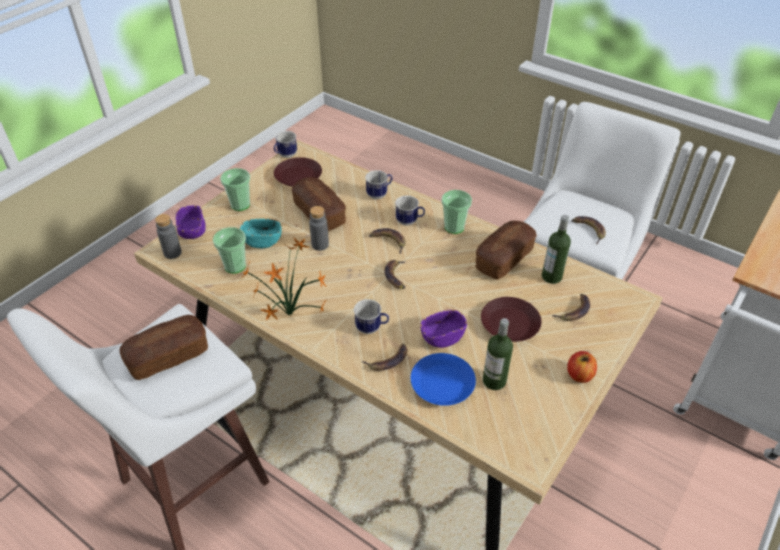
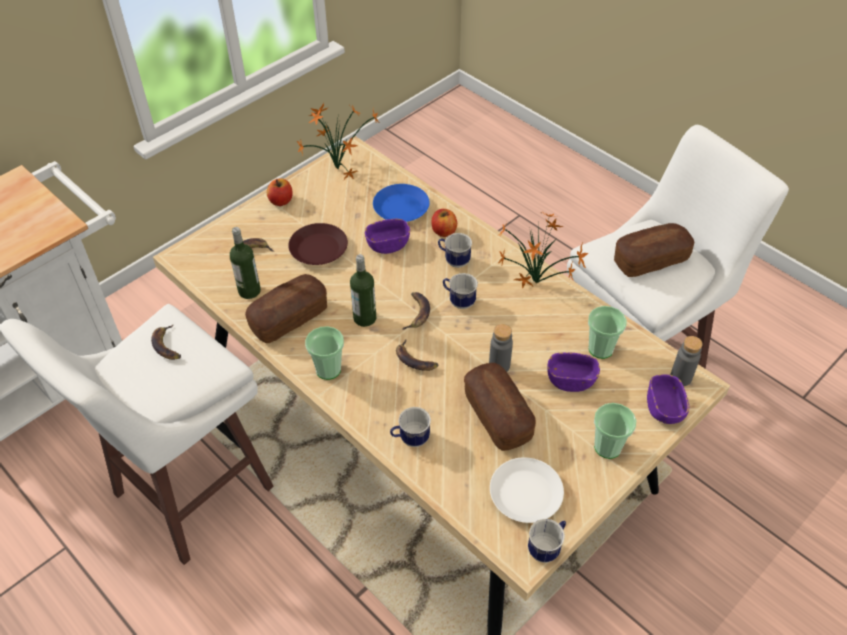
camera: 170 degrees left, 5 degrees up
(262, 241) = (571, 380): turquoise bowl -> purple bowl
(298, 176) = (525, 493): brown plate -> white plate
(388, 360) = (444, 231): banana -> apple
(409, 222) = (381, 385): mug -> mug (458, 301)
(494, 381) = (356, 205): bottle -> bottle (365, 318)
(540, 432) = (337, 168): none -> potted plant

